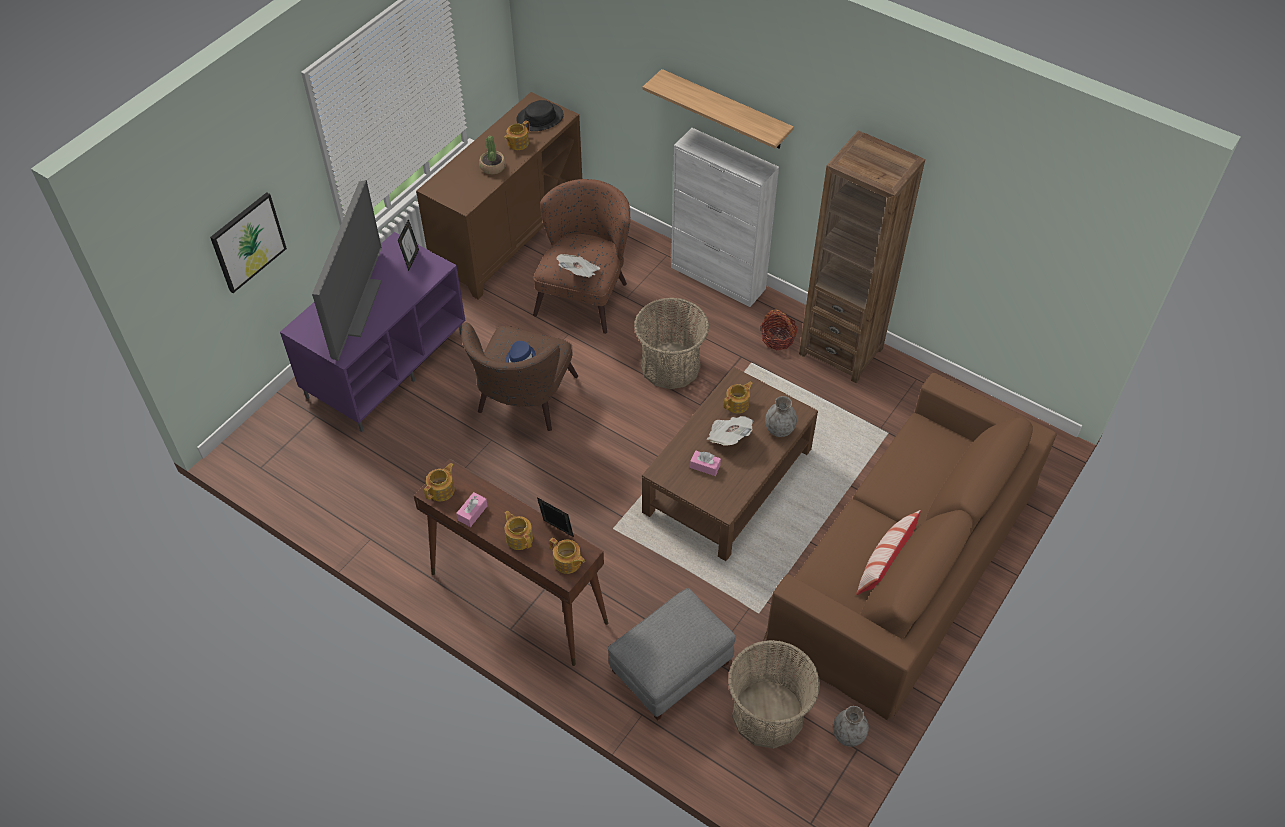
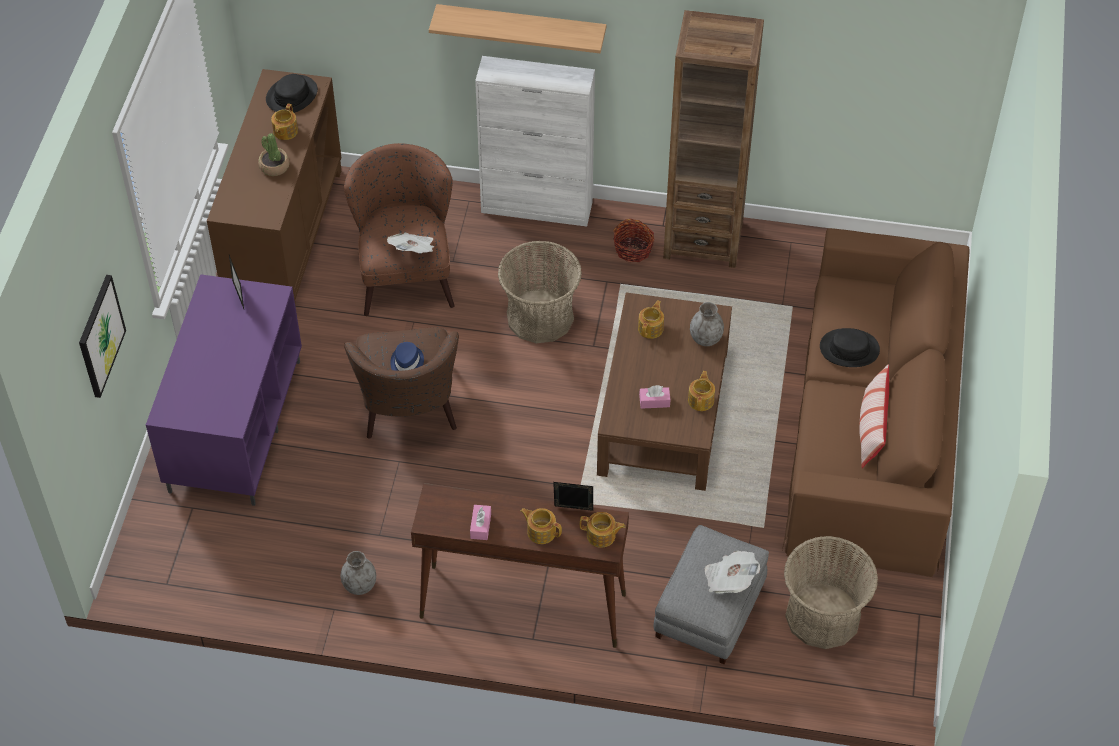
camera: 25 degrees left, 0 degrees up
(353, 306) = (208, 368): television -> none
(442, 490) = (436, 516): teapot -> teapot (701, 400)
(729, 437) = (661, 364): newspaper -> newspaper (729, 579)
(848, 735) = (904, 604): grey vase -> grey vase (359, 585)
(903, 484) = (849, 348): none -> black hat

